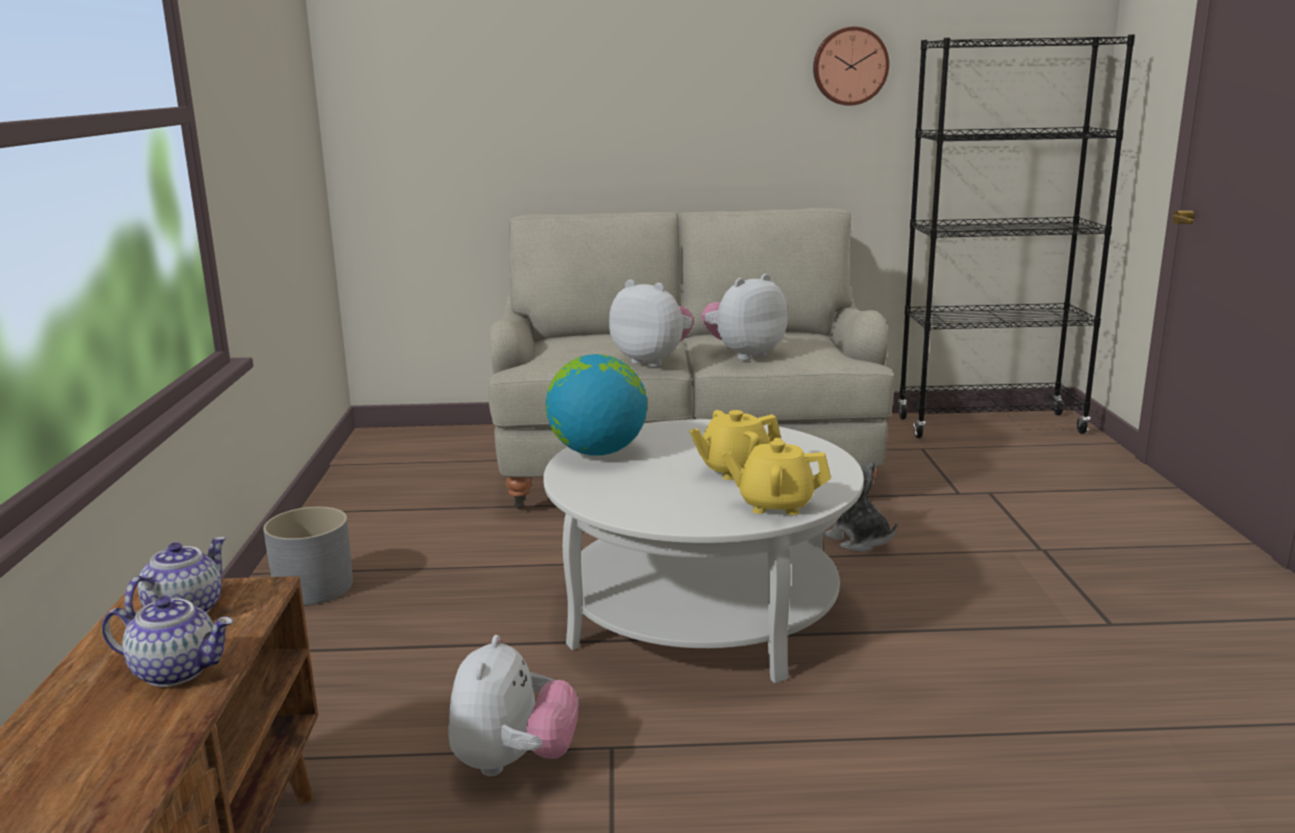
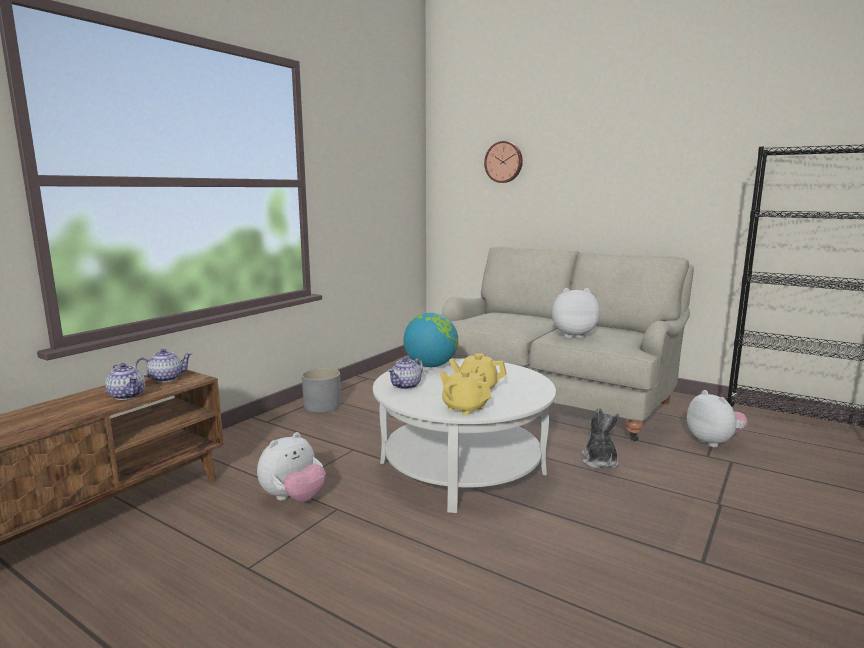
camera: 35 degrees right, 5 degrees down
(626, 495) = (406, 386): none -> teapot
(653, 361) = (517, 330): plush toy -> plush toy (713, 442)
(850, 66) = (712, 168): wall clock -> wall clock (504, 162)

